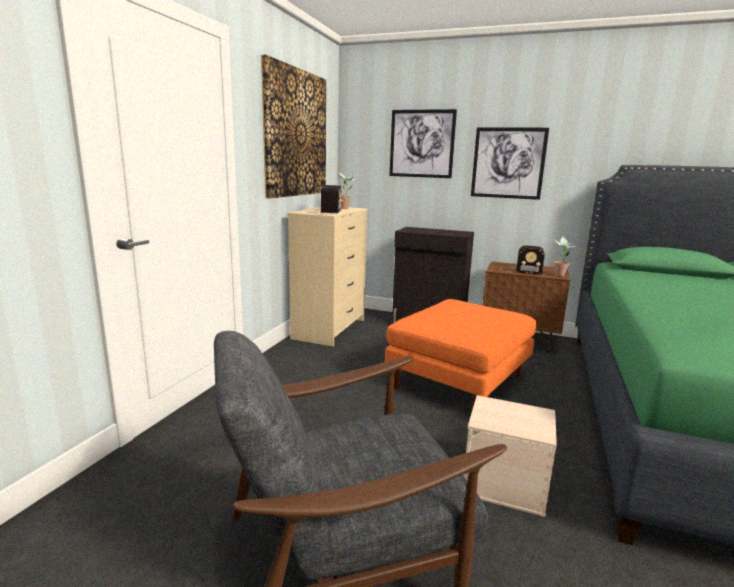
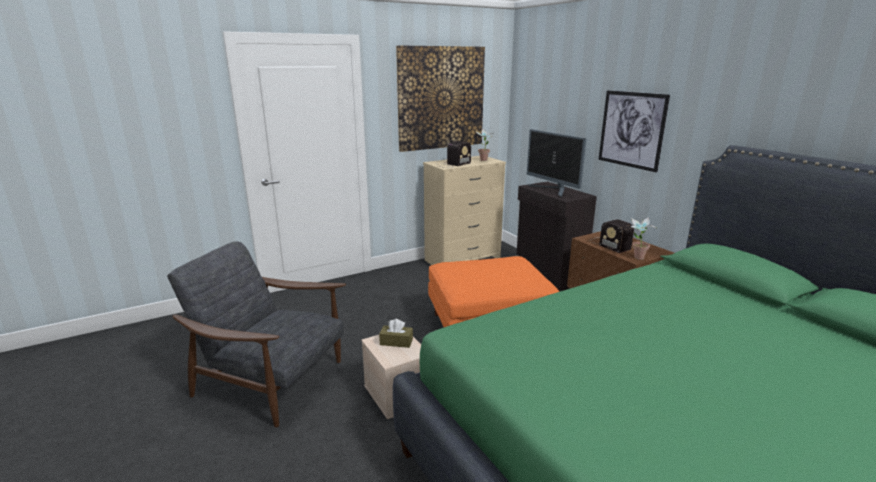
camera: 40 degrees right, 5 degrees up
(421, 144) = (565, 103): picture -> none
(432, 231) = (553, 190): none -> monitor
(504, 412) = (396, 342): none -> brown tissue box

